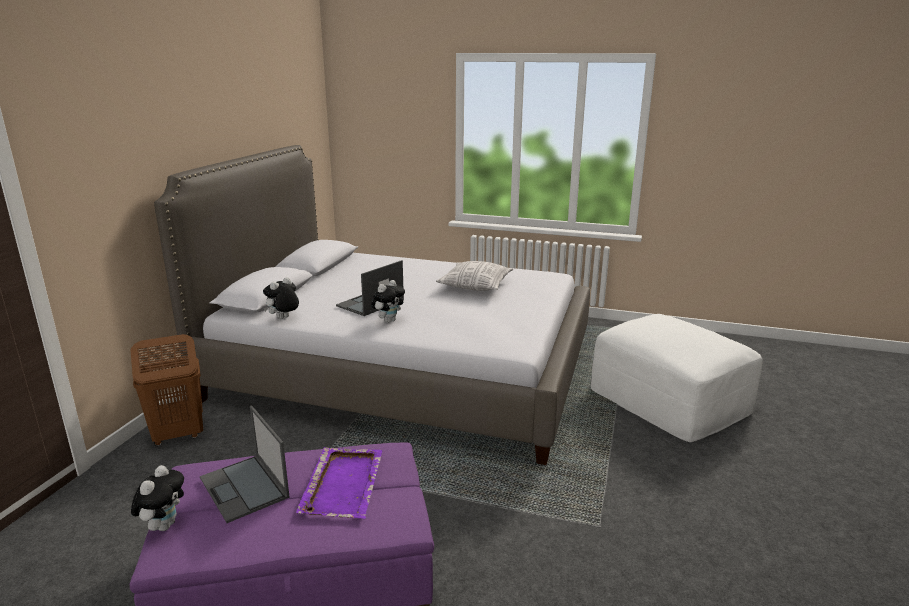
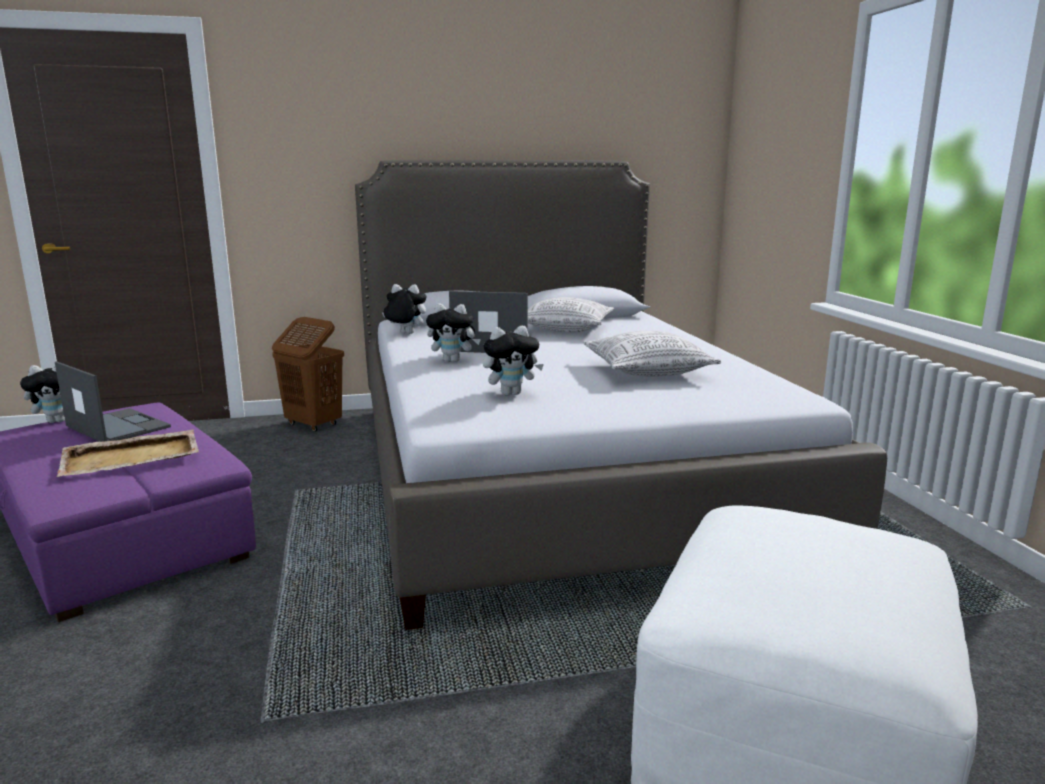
camera: 60 degrees right, 5 degrees down
(245, 488) = (117, 426): laptop -> laptop turned 105 degrees clockwise
(343, 483) = (132, 457): purple tray -> beige tray
(352, 277) = (566, 329): none -> pillow
(485, 322) = (511, 393): none -> plush toy

